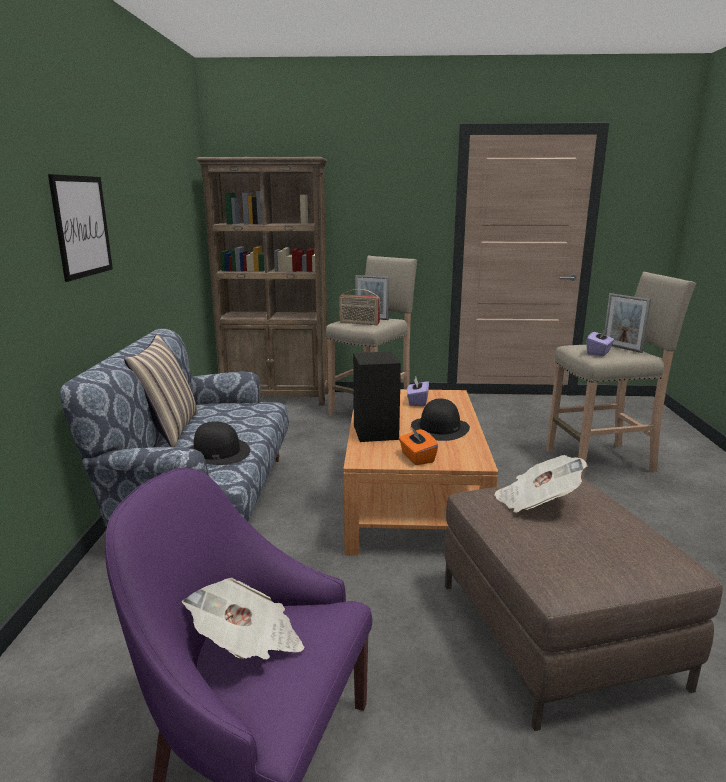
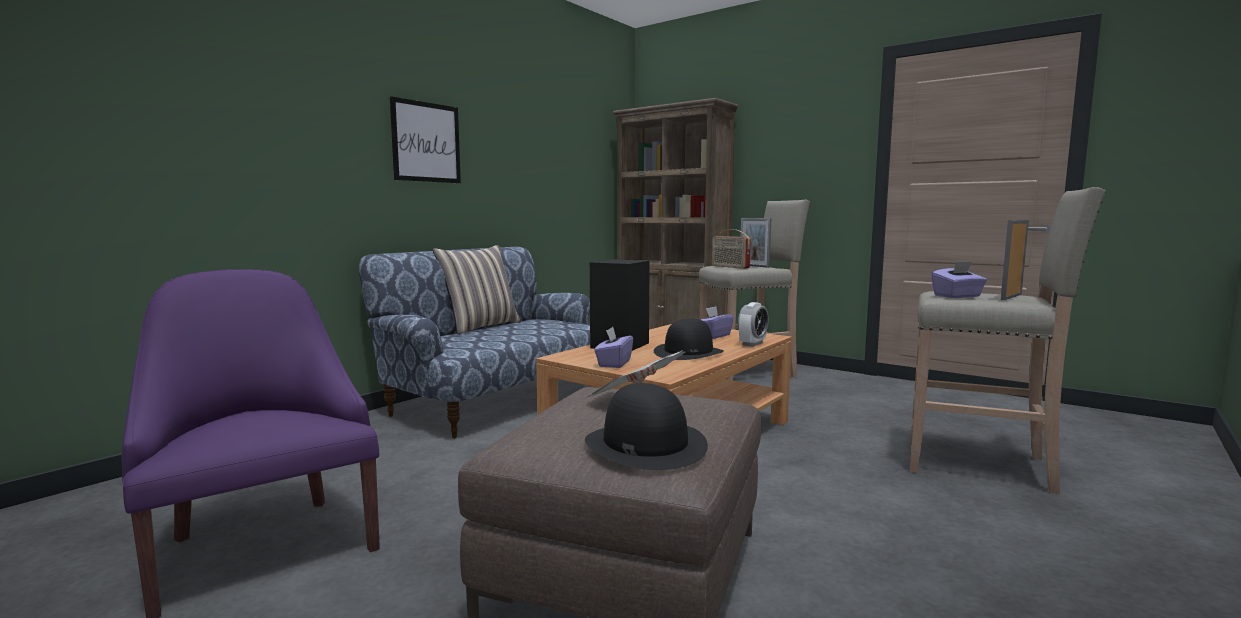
camera: 35 degrees right, 10 degrees down
(217, 452) = (480, 340): black hat -> black hat (644, 444)
(247, 642) = (247, 415): newspaper -> none
(417, 458) = (614, 363): orange tissue box -> purple tissue box
(461, 406) = (752, 344): none -> alarm clock
(622, 348) = (1011, 297): picture frame -> picture frame turned 45 degrees clockwise

